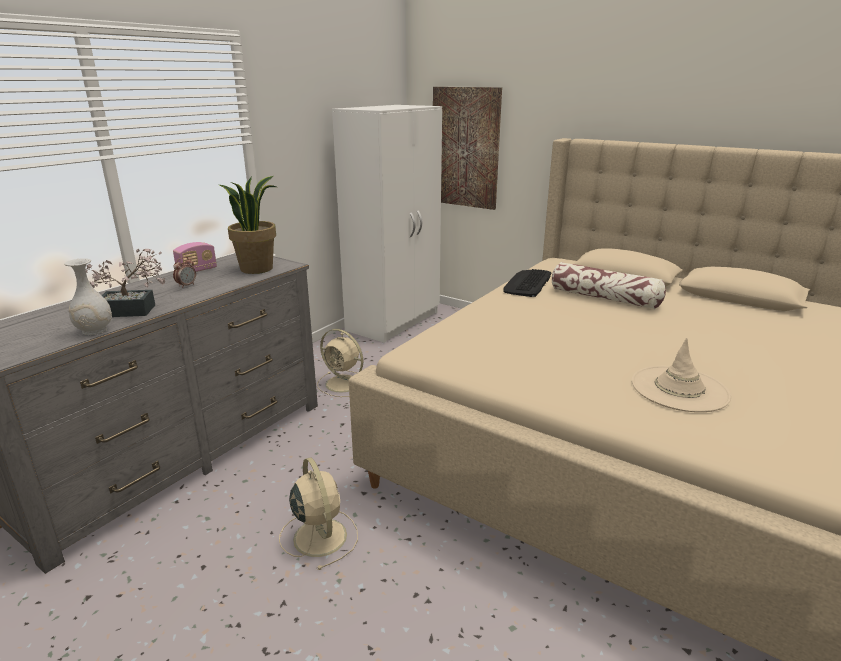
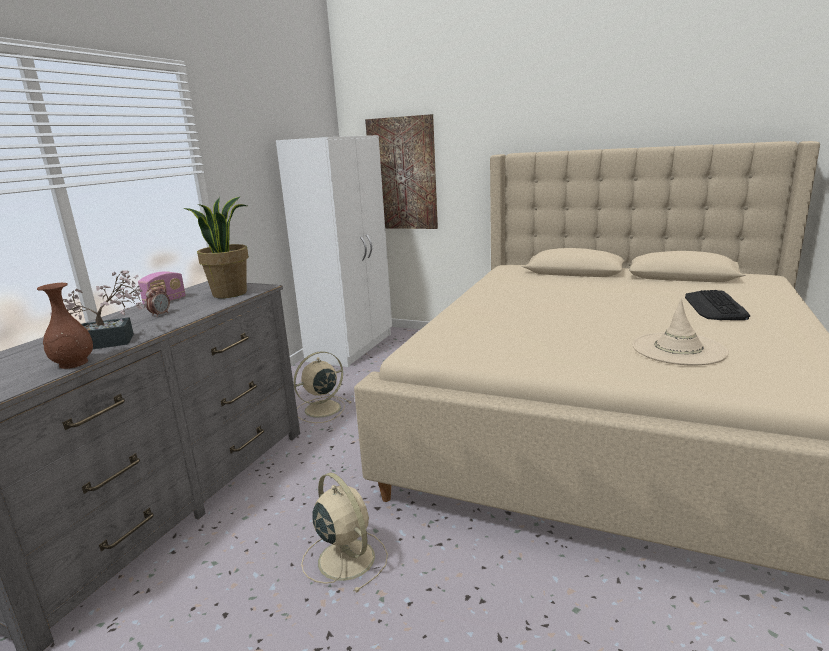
camera: 10 degrees left, 5 degrees down
(94, 330) = (73, 363): white vase -> brown vase
(344, 384) = (321, 409): beige fan -> beige fan turned 120 degrees clockwise
(527, 283) = (492, 286): keyboard -> keyboard (714, 306)
(604, 298) = (568, 289): pillow -> none

